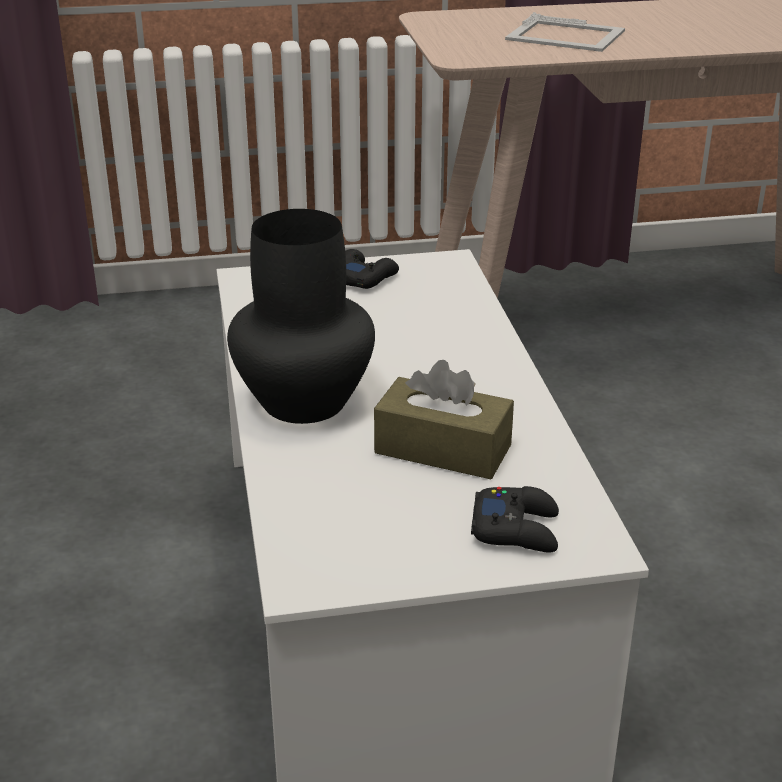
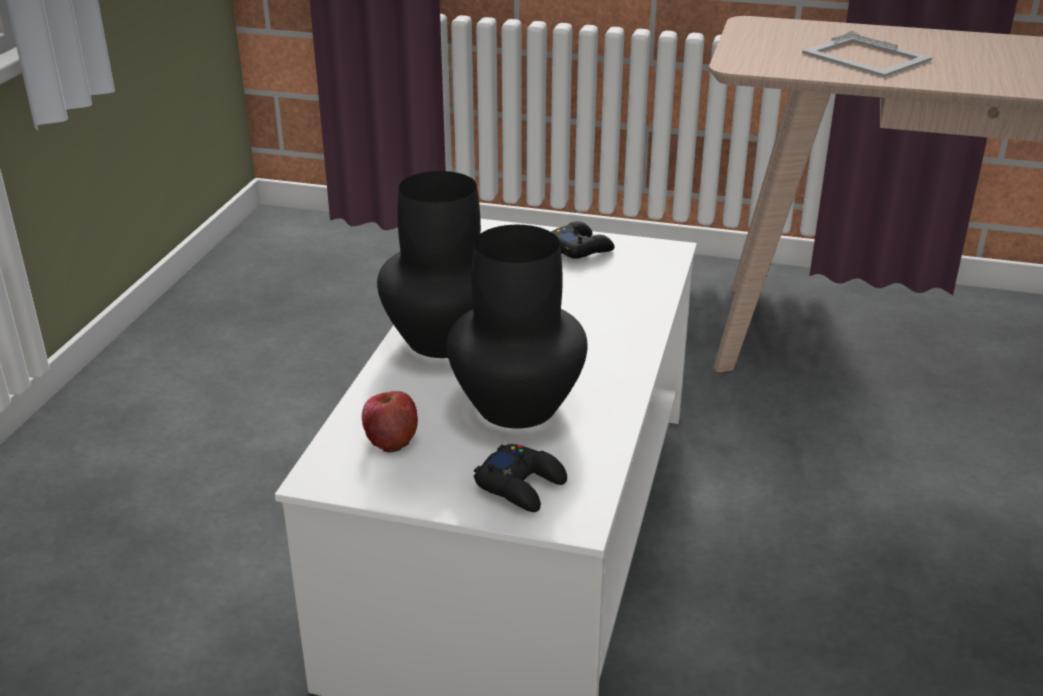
camera: 25 degrees right, 0 degrees up
(341, 520) = (390, 439): none -> apple
(443, 449) = (519, 405): brown tissue box -> black vase

